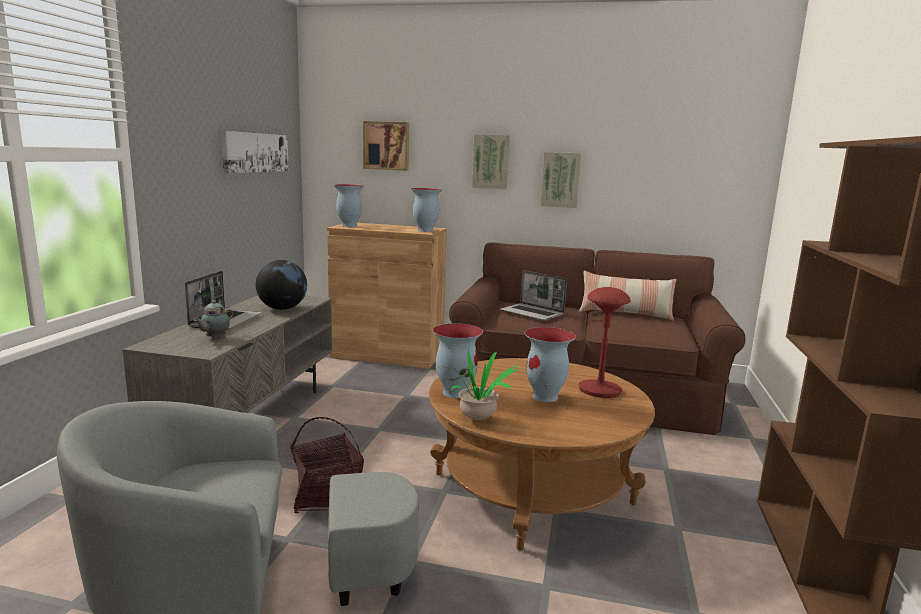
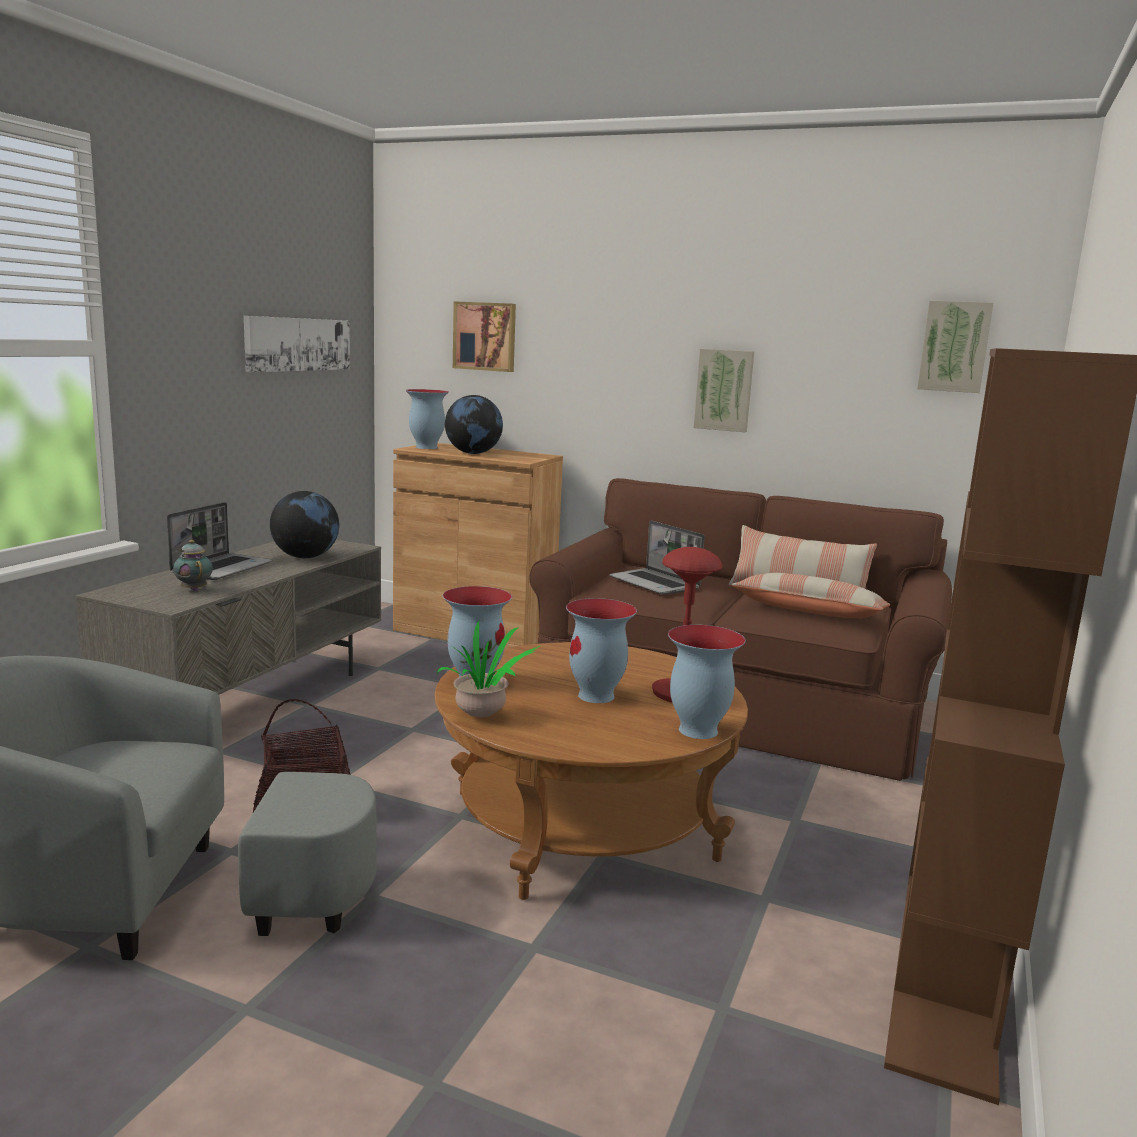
camera: 10 degrees right, 0 degrees up
(215, 338) = (194, 589): teapot -> teapot turned 105 degrees clockwise
(386, 228) = (473, 453): none -> globe
(425, 230) = (526, 458): vase -> vase (697, 731)
(491, 161) = (626, 361): picture -> picture (954, 346)
(643, 326) = (809, 612): none -> pillow

